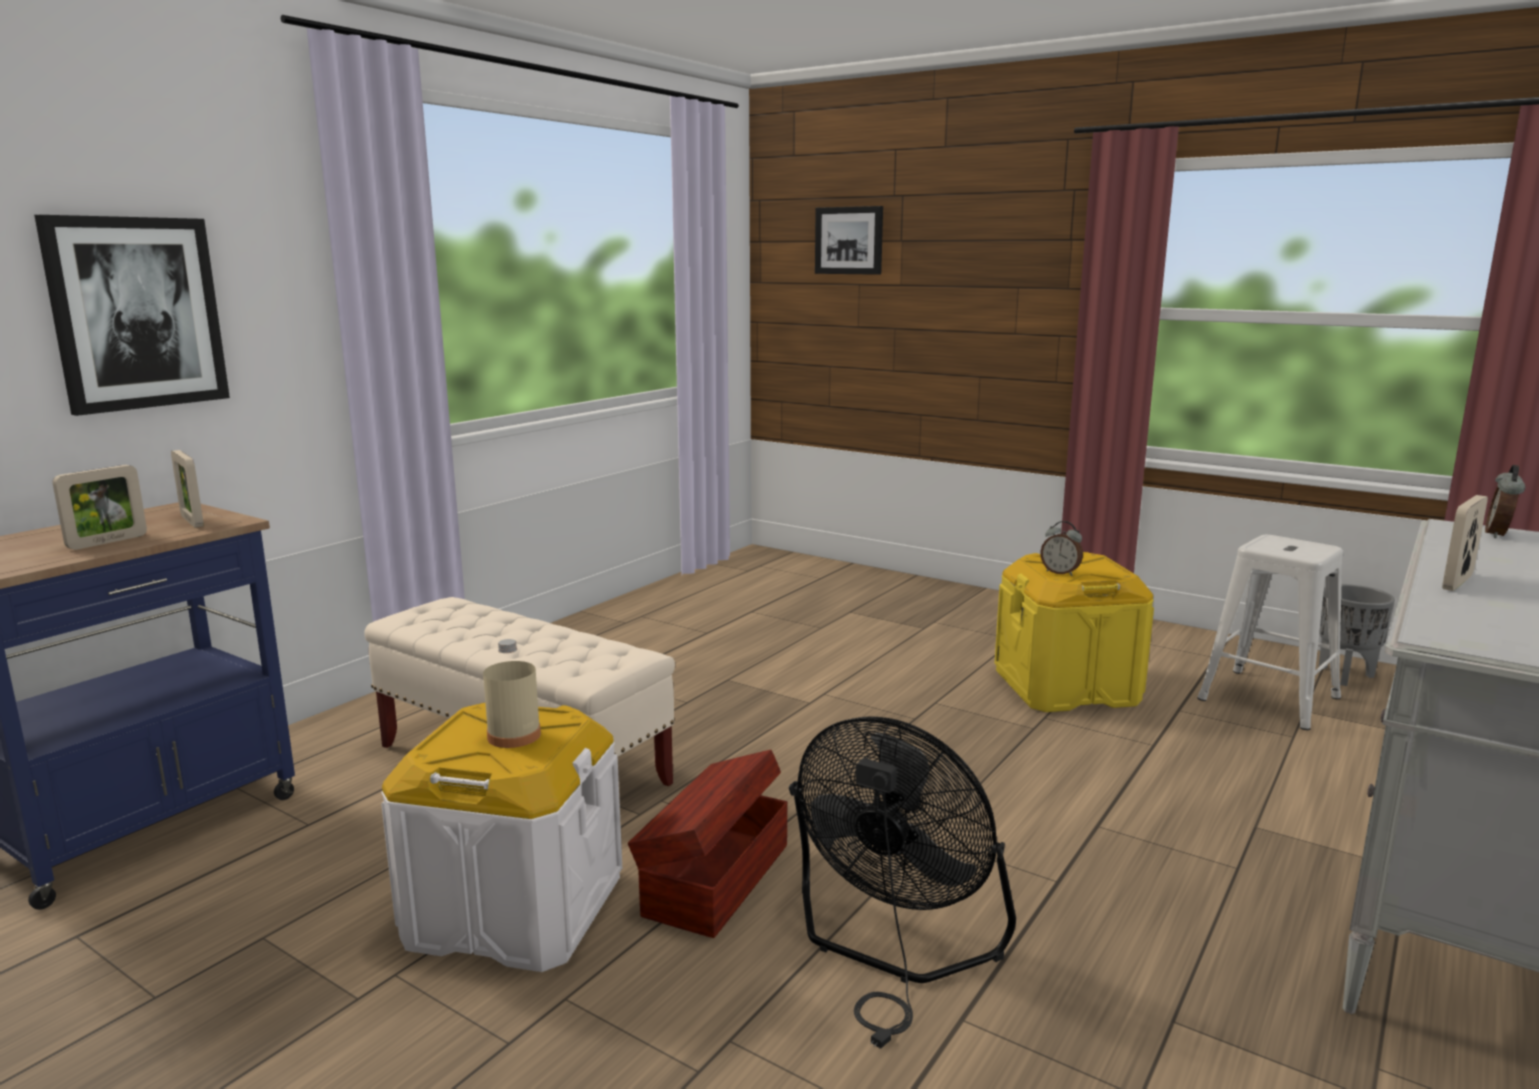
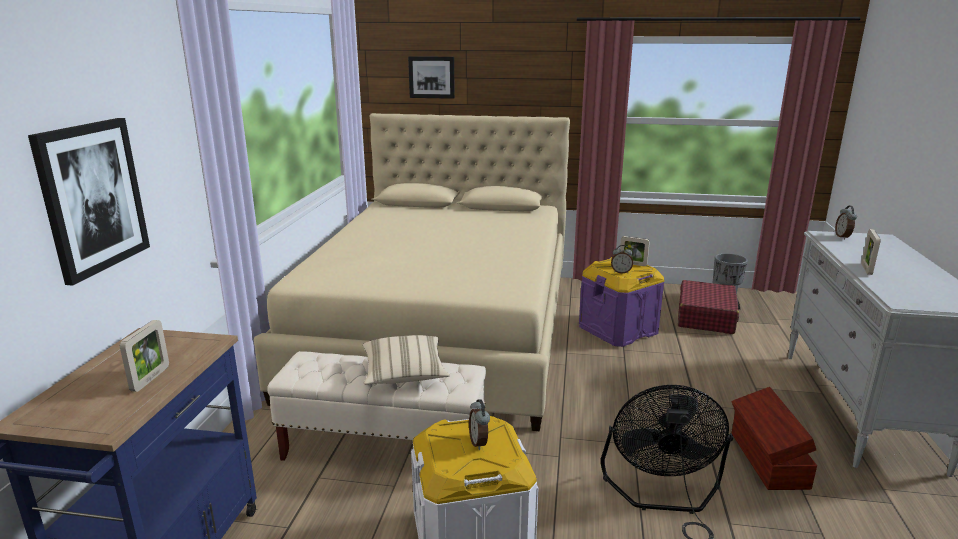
camera: 25 degrees left, 5 degrees up
(192, 521) = (181, 347): picture frame -> picture frame (633, 264)
(514, 735) = (479, 442): beige bottle -> alarm clock
(541, 644) = (404, 374): none -> beige pillow
(714, 879) = (557, 487): brown storage box -> brown storage box (767, 460)
(768, 636) = (442, 329): none -> beige bed
(1066, 687) = (618, 329): yellow storage box -> purple storage box
(1268, 698) = (706, 317): white stool -> red suitcase

